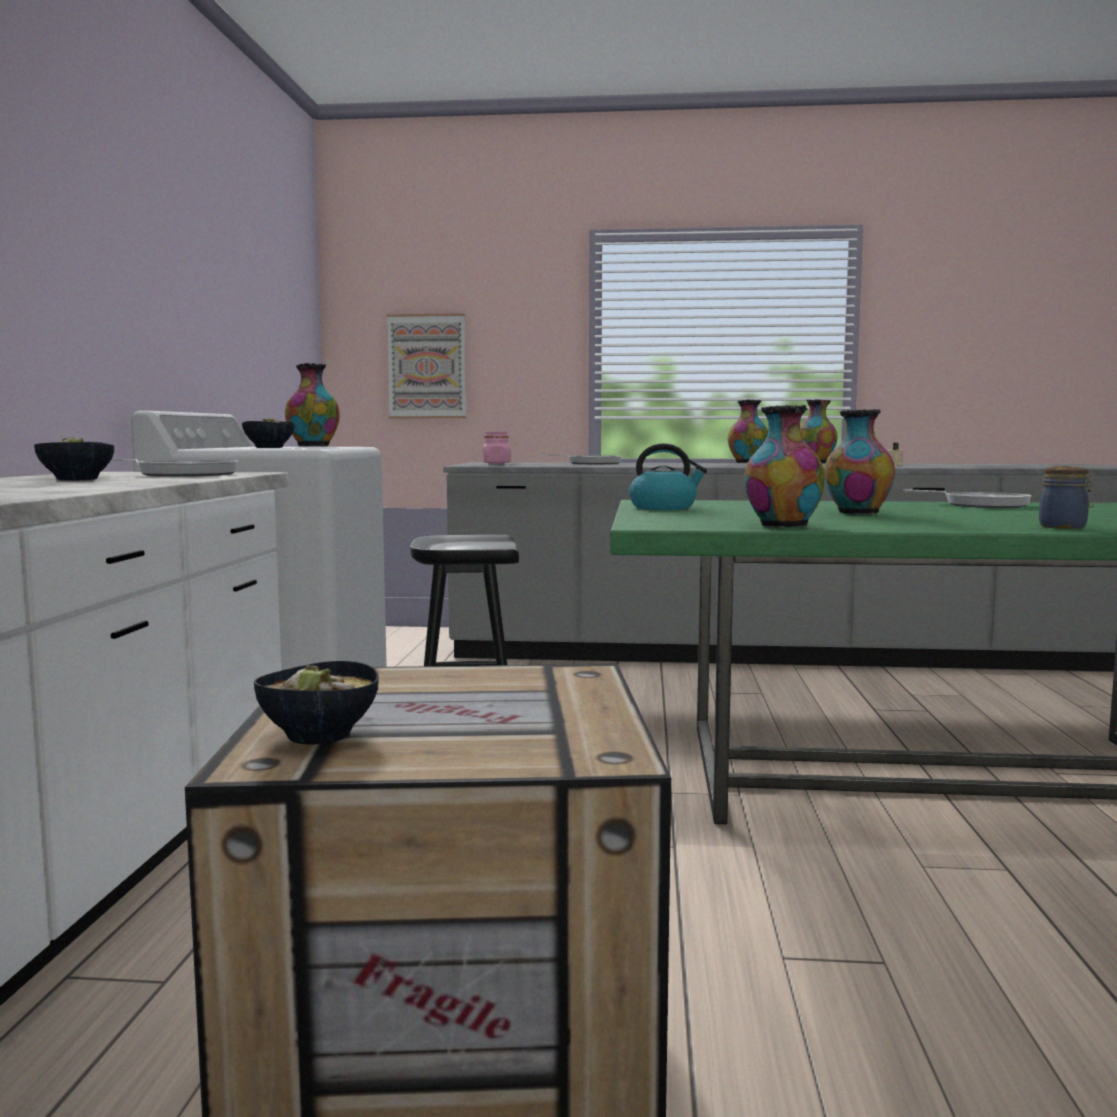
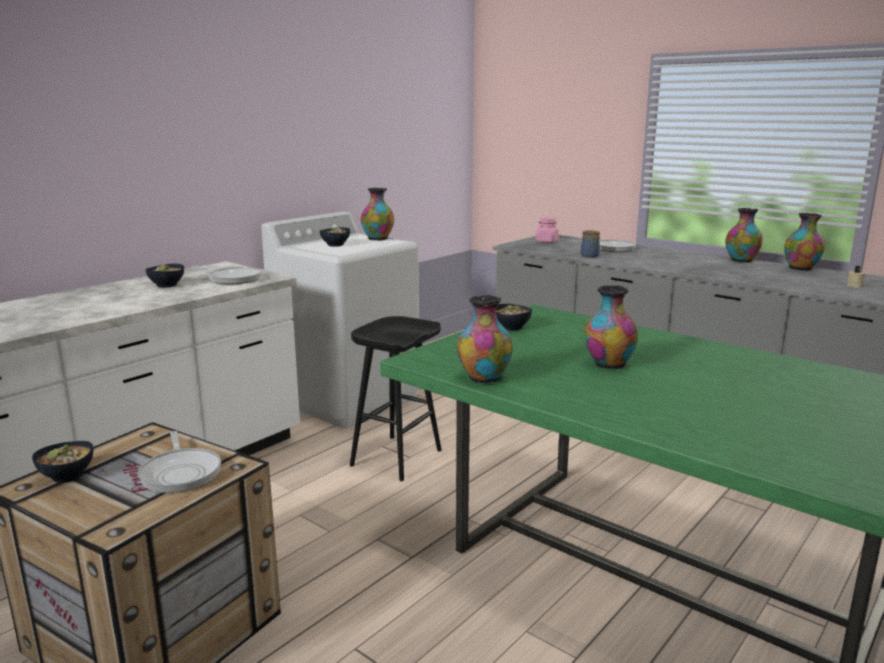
camera: 35 degrees right, 10 degrees up
(427, 366) = (533, 158): picture -> none
(664, 507) = (512, 327): kettle -> bowl
(980, 505) = (768, 367): frying pan -> frying pan (181, 472)
(1064, 527) = (676, 428): jar -> jar (590, 256)

